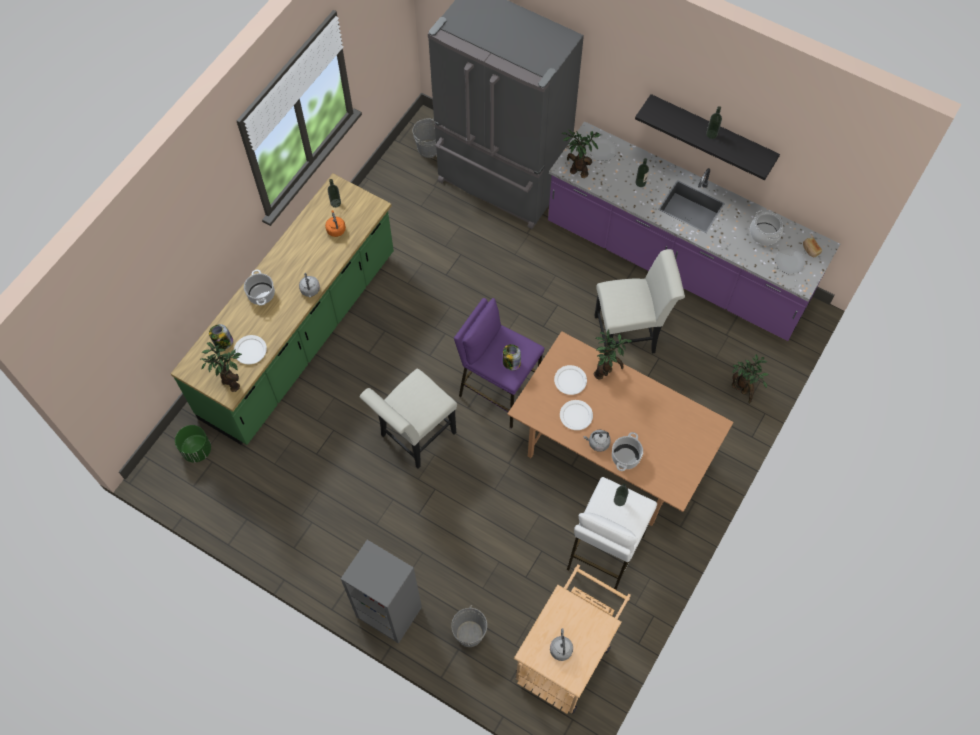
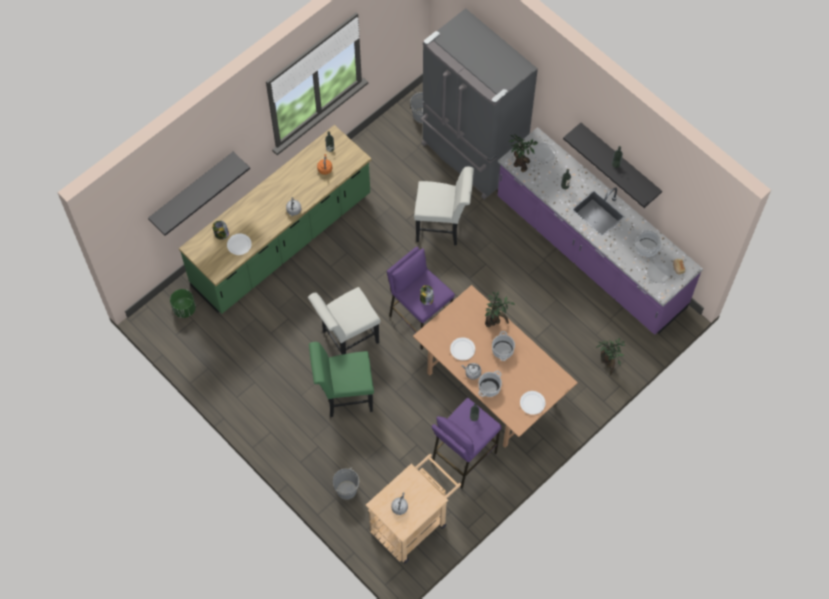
camera: 15 degrees right, 0 degrees up
(170, 291) = (192, 190): none -> black shelf
(230, 381) = (219, 264): potted plant -> none
(261, 294) = (257, 205): cooking pot -> cooking pot (502, 350)
(388, 612) = (292, 460): grey bookcase -> none
(431, 510) = (344, 395): none -> green chair
(570, 380) = (466, 322): white plate -> white plate (532, 403)
(604, 552) = (463, 457): white stool -> purple stool
(630, 333) = (535, 300): white chair -> white chair (442, 226)

